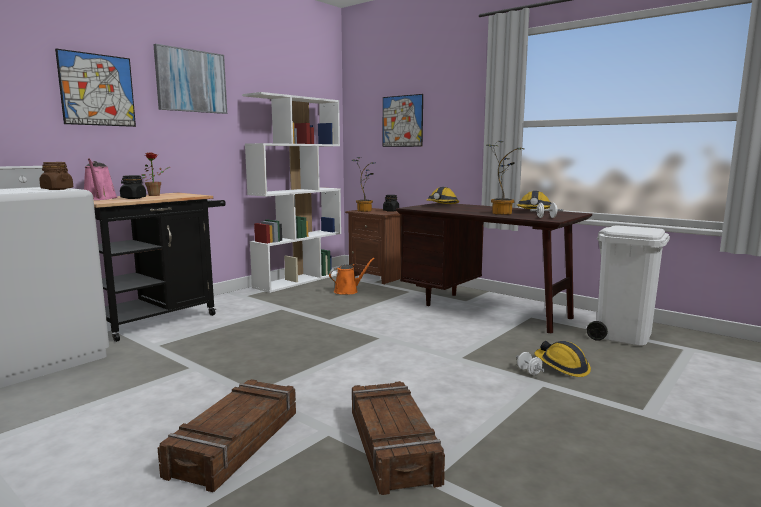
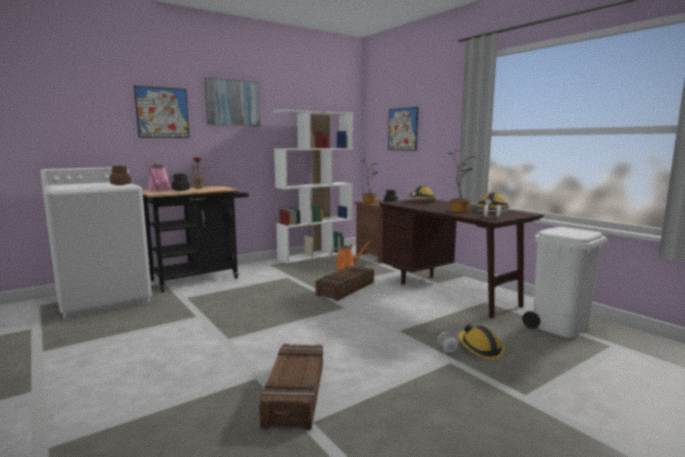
camera: 15 degrees right, 0 degrees up
(234, 443) = (190, 374): crate -> crate (345, 289)

